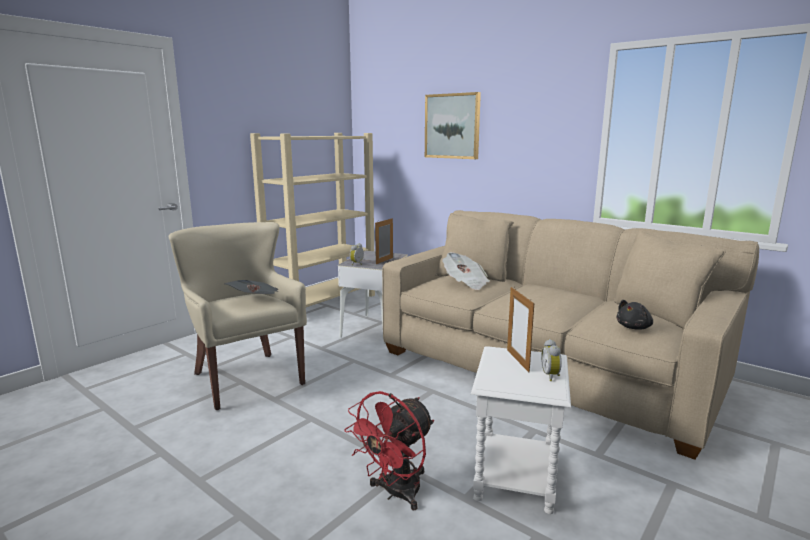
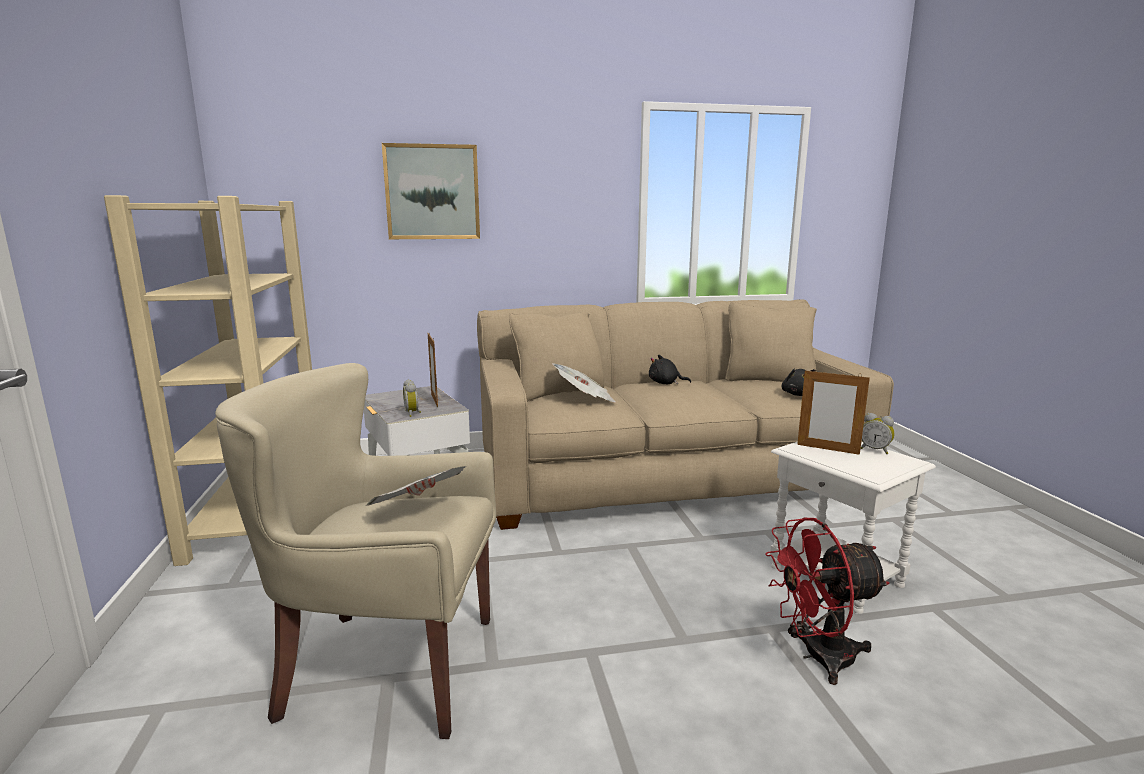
camera: 50 degrees left, 0 degrees up
(395, 493) = (817, 656): red fan -> red fan turned 90 degrees clockwise
(552, 290) = (665, 383): none -> black plush toy

